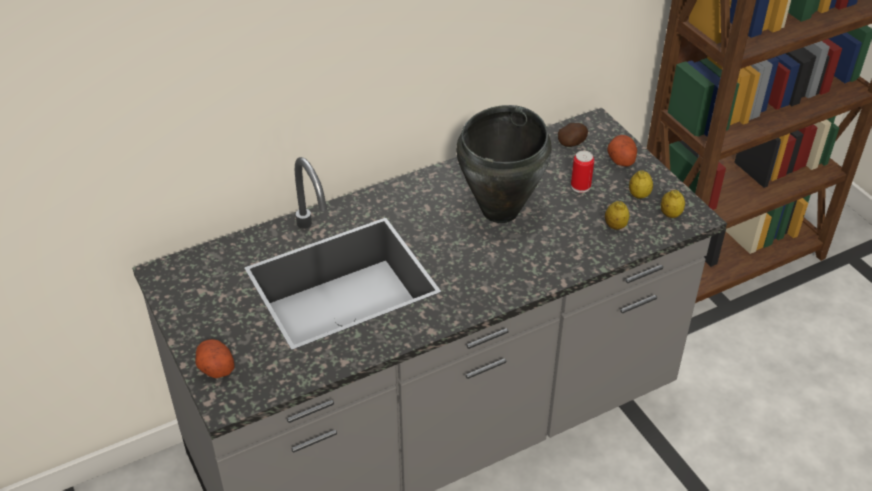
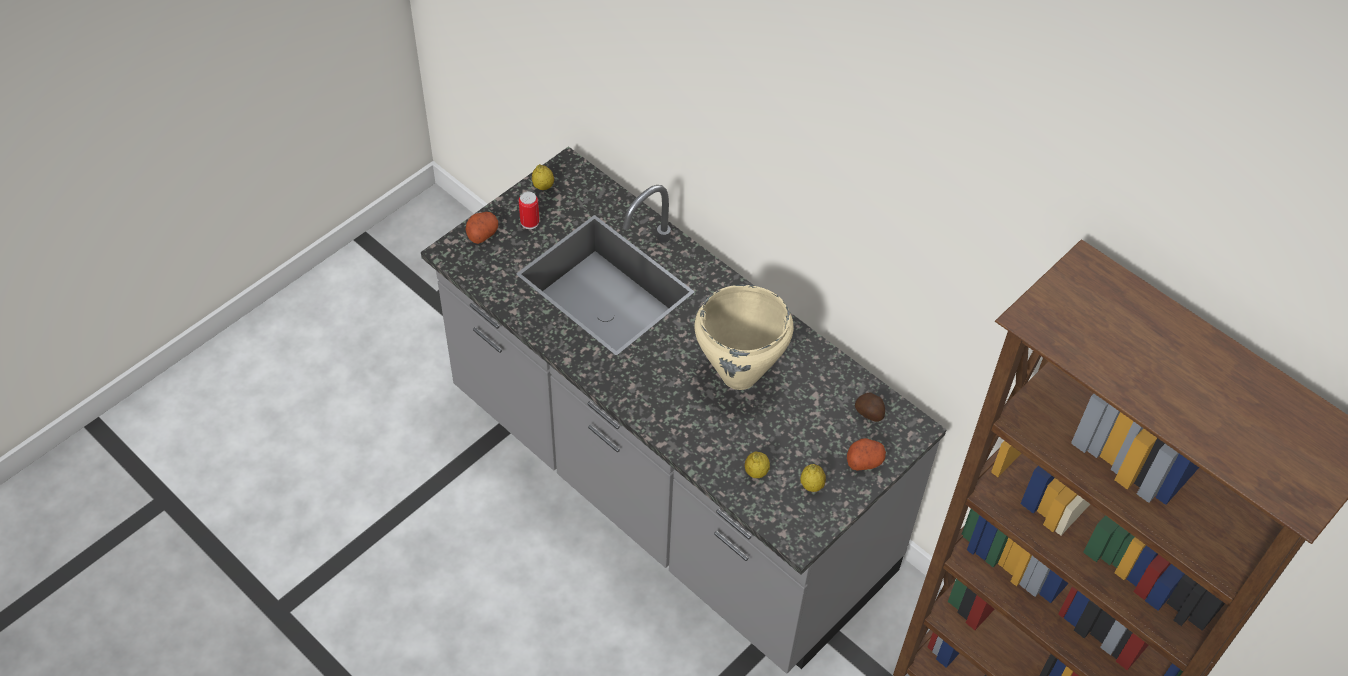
camera: 70 degrees right, 10 degrees up
(501, 210) = (740, 376): black cooking pot -> beige cooking pot
(580, 186) = (803, 433): can -> can (530, 222)
(670, 214) = (793, 517): lemon -> lemon (543, 186)

